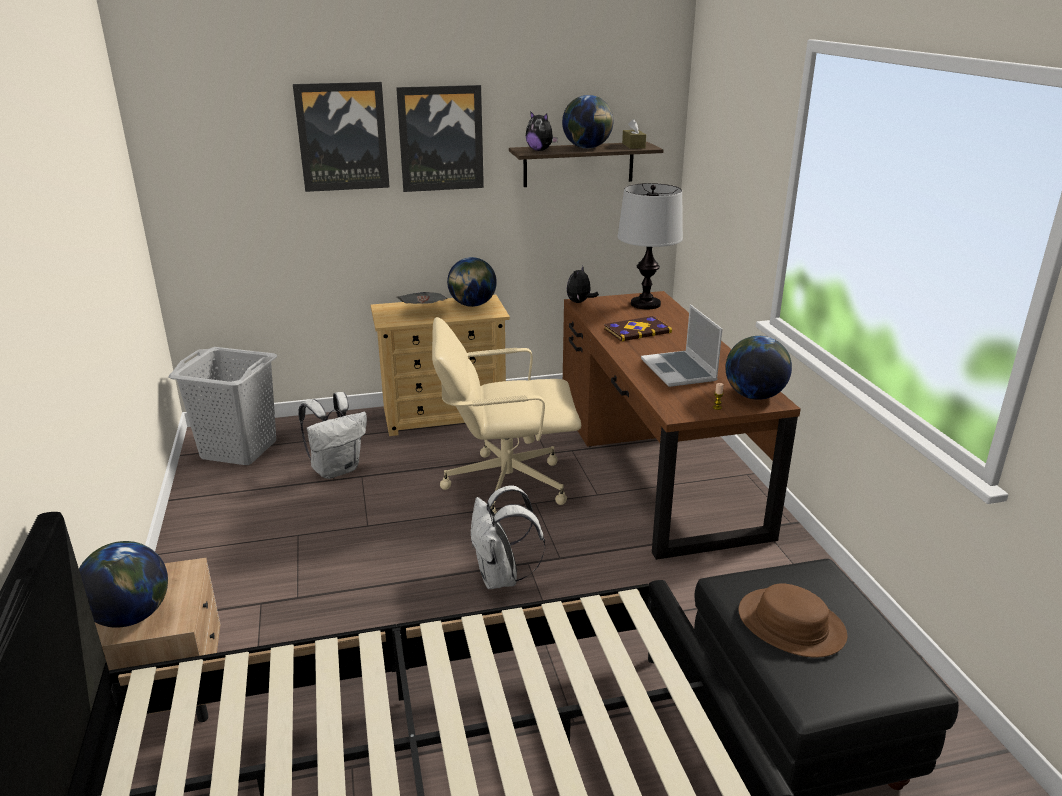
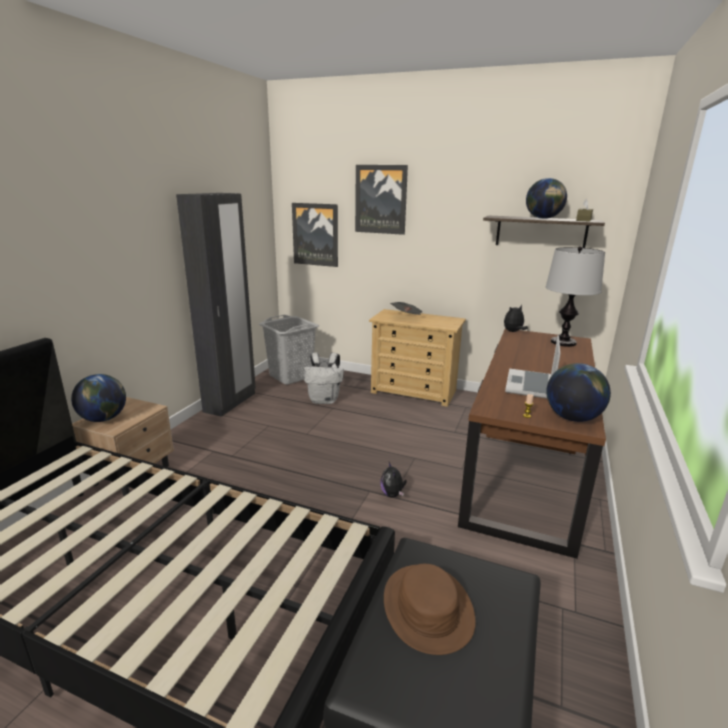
camera: 35 degrees right, 5 degrees down
(190, 524) = (230, 402): none -> black wardrobe
(441, 138) = (441, 205): picture -> picture (315, 234)
(472, 305) = (442, 320): globe -> none
(501, 578) = (344, 492): white backpack -> none
(505, 484) = (407, 440): beige office chair -> none
(540, 150) = (505, 217): plush toy -> plush toy (392, 494)
(637, 330) = (532, 355): book -> none

